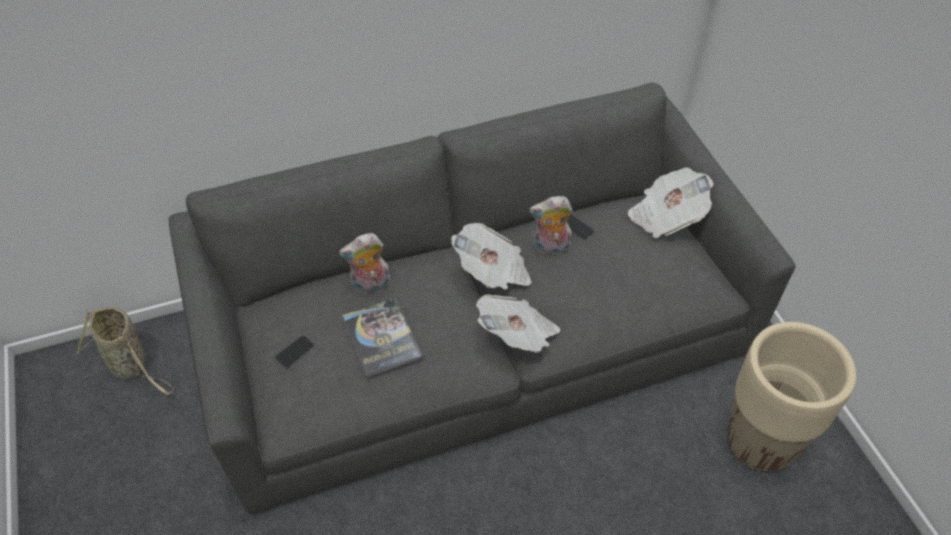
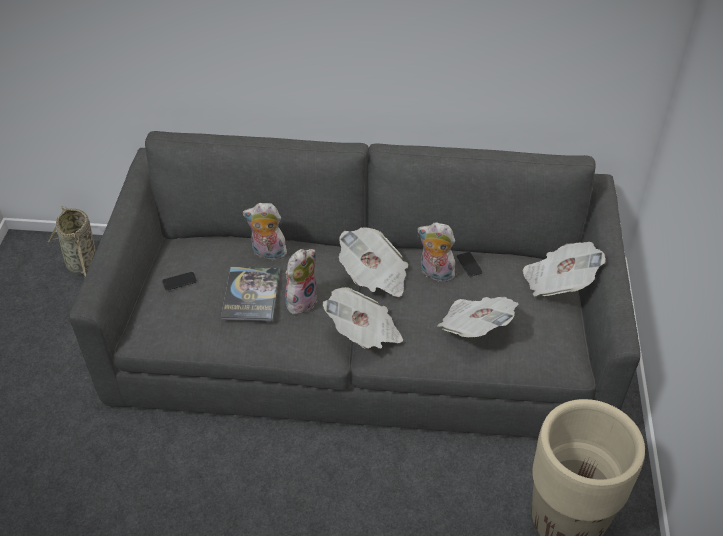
camera: 25 degrees right, 5 degrees down
(435, 324) = (301, 300): none -> plush toy
(620, 290) = (475, 328): none -> newspaper

